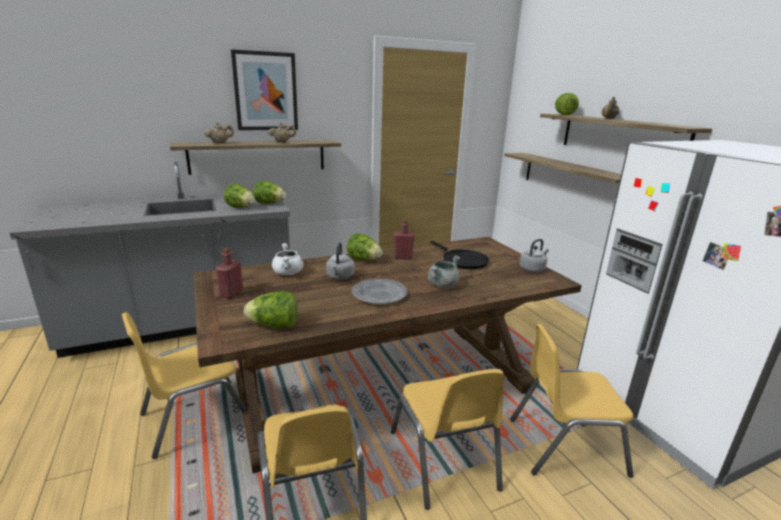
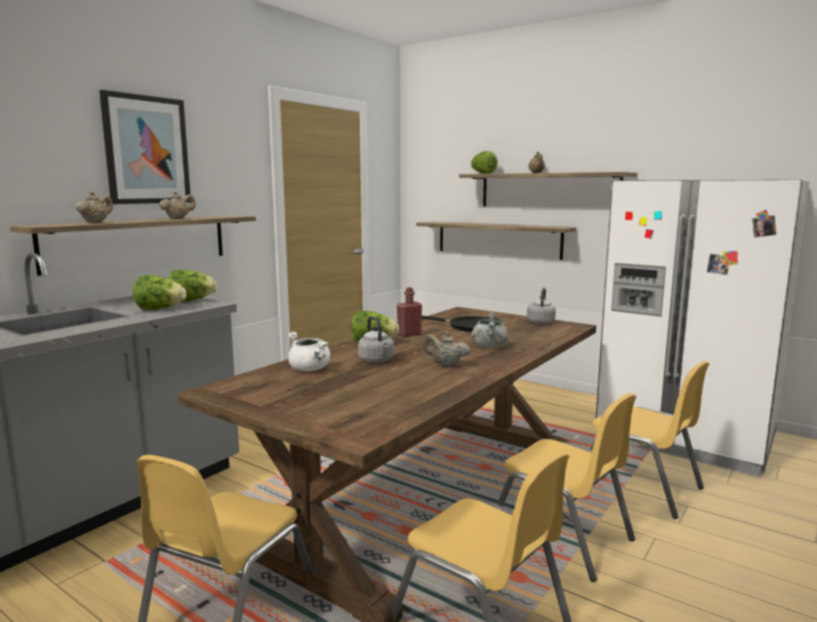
camera: 30 degrees left, 10 degrees down
(231, 293) = (278, 399): red bottle -> none
(274, 325) = (391, 410): lettuce -> none
(379, 294) = (446, 365): grey plate -> beige teapot
(565, 445) = (639, 486): yellow chair -> yellow chair turned 105 degrees counterclockwise

